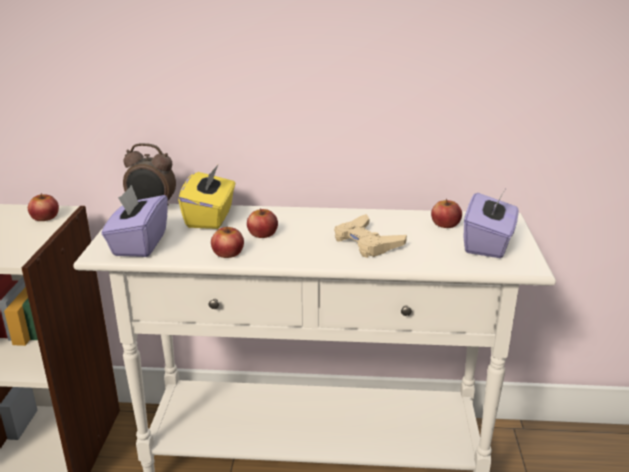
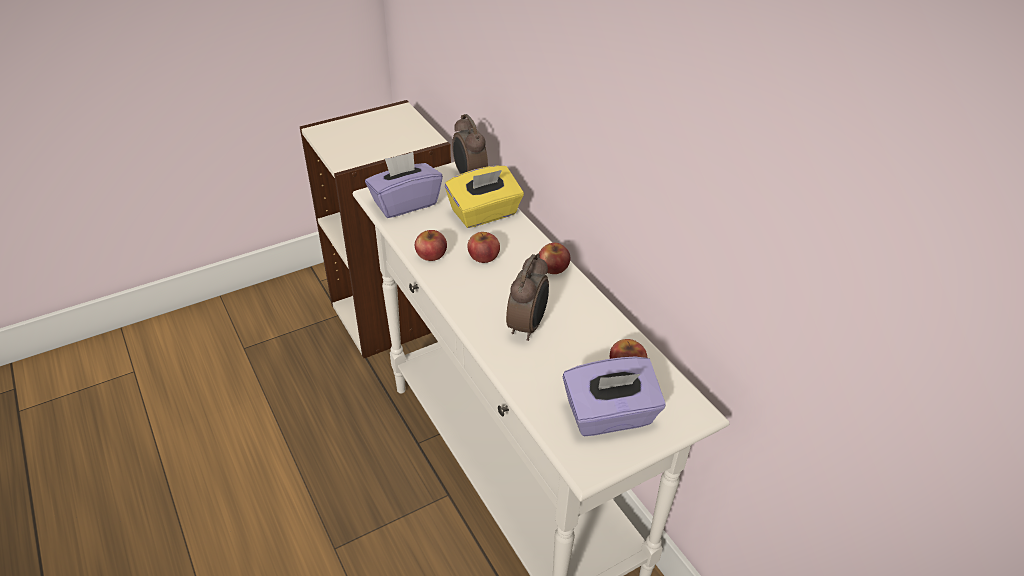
camera: 55 degrees right, 15 degrees up
(45, 217) = (412, 139): apple -> apple (553, 267)
(367, 242) = (528, 326): beige game controller -> alarm clock

